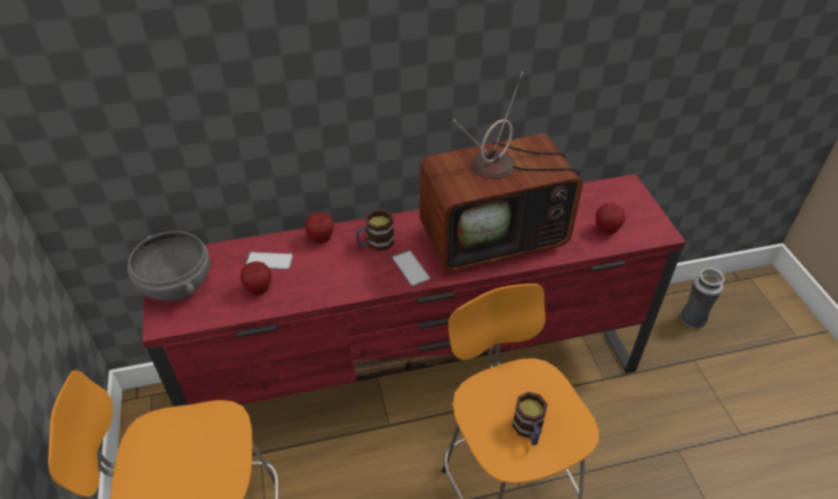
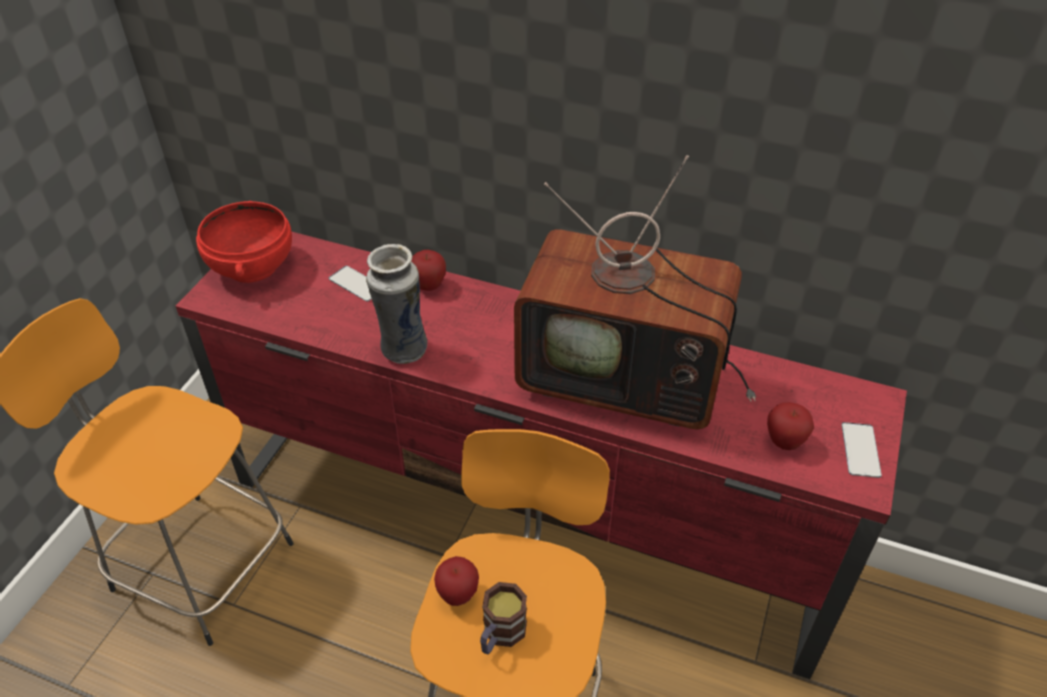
camera: 35 degrees right, 0 degrees up
(176, 286) = (251, 267): grey bowl -> red bowl
(259, 290) = (319, 309): apple -> apple (458, 595)
(375, 244) = (480, 318): mug -> none
(410, 268) = (492, 364): phone -> phone (860, 450)
(692, 320) = (959, 664): vase -> vase (402, 350)

